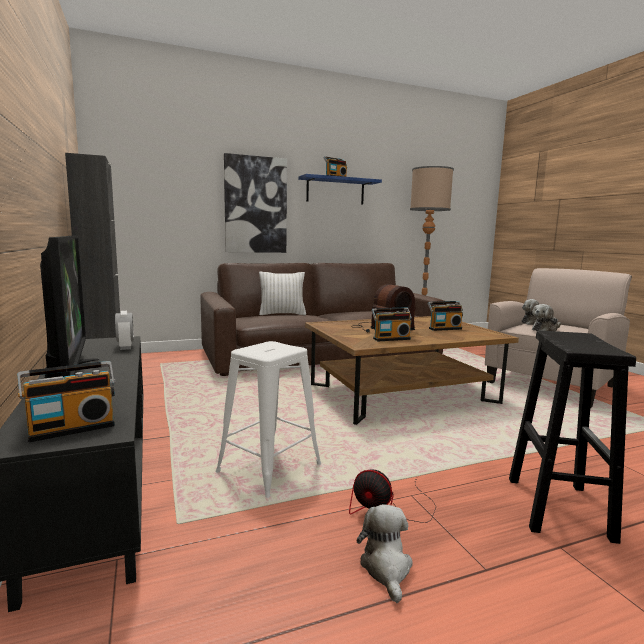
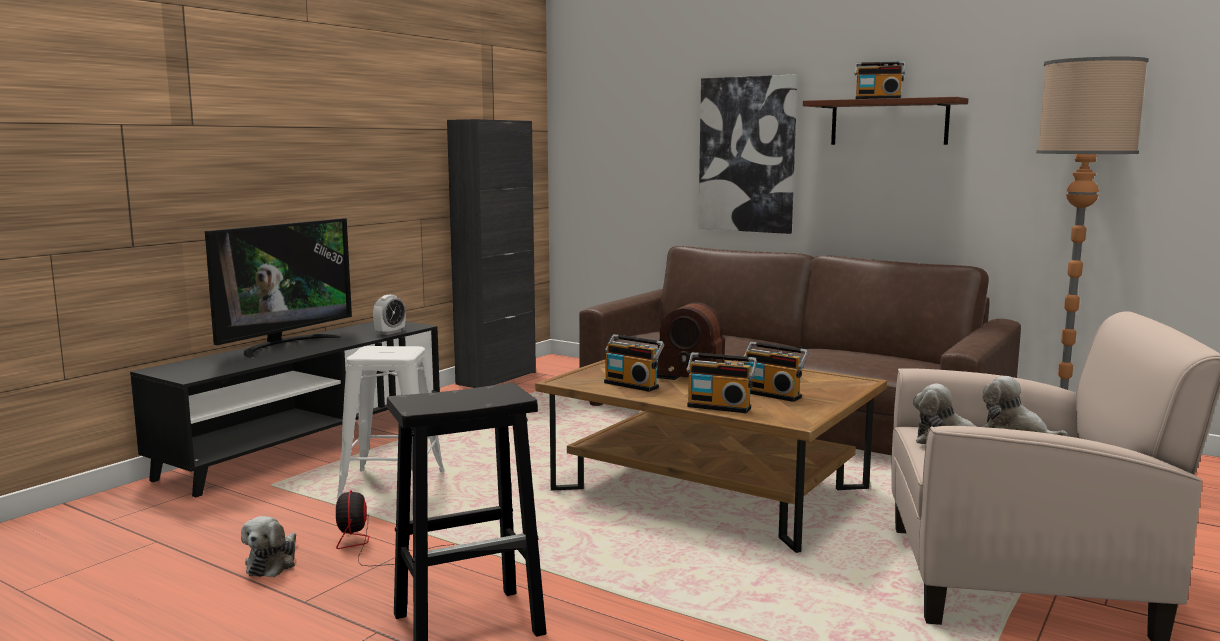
camera: 55 degrees right, 0 degrees up
(72, 428) = (190, 370): radio -> radio (720, 407)
(282, 314) = (730, 335): white pillow -> none
(335, 191) = (889, 122): blue shelf -> brown shelf
(386, 568) = (273, 563): plush toy -> plush toy turned 135 degrees clockwise

